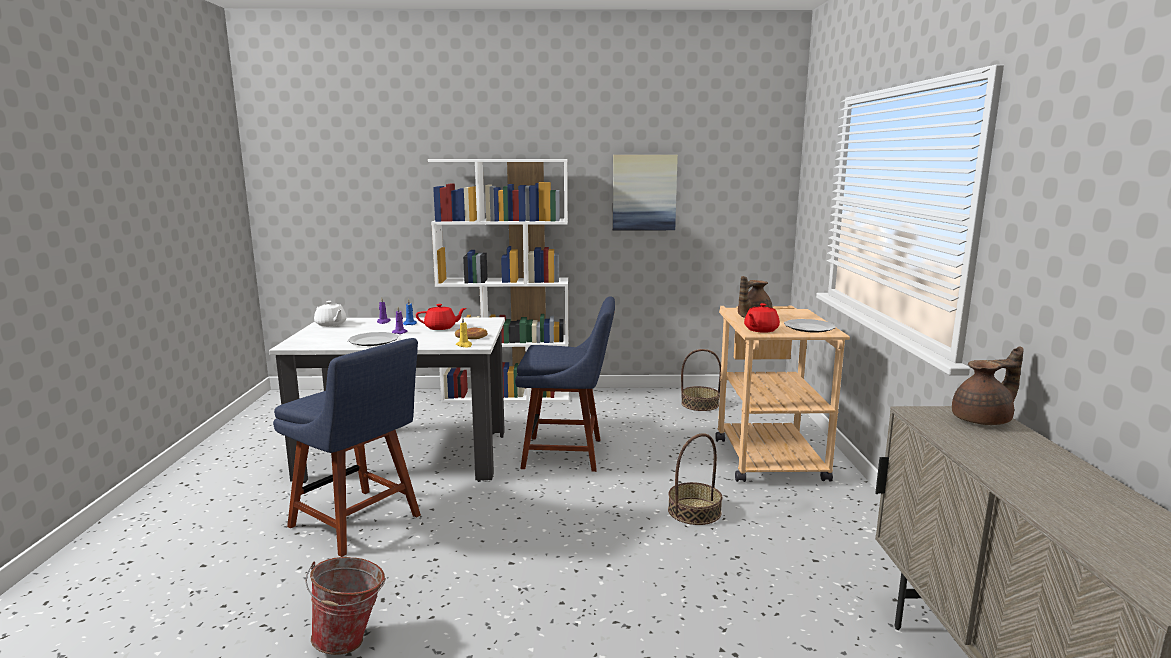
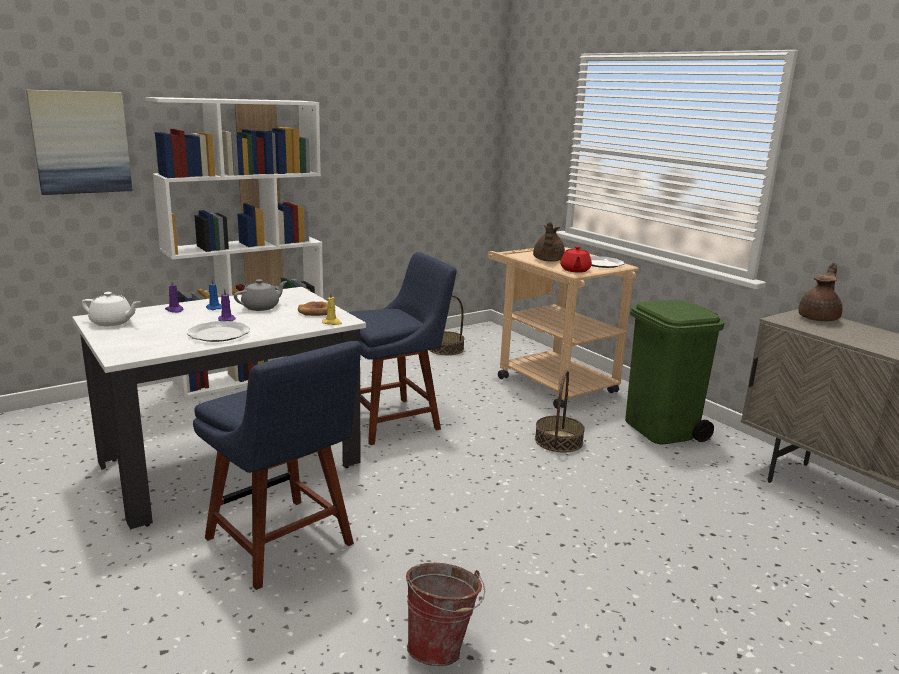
camera: 35 degrees left, 5 degrees up
(359, 523) = (283, 544): blue chair -> blue chair turned 45 degrees clockwise
(441, 328) = (261, 307): red teapot -> grey teapot
(644, 192) = (374, 138): picture -> picture (81, 142)
(831, 532) = (661, 430): none -> green trash can

